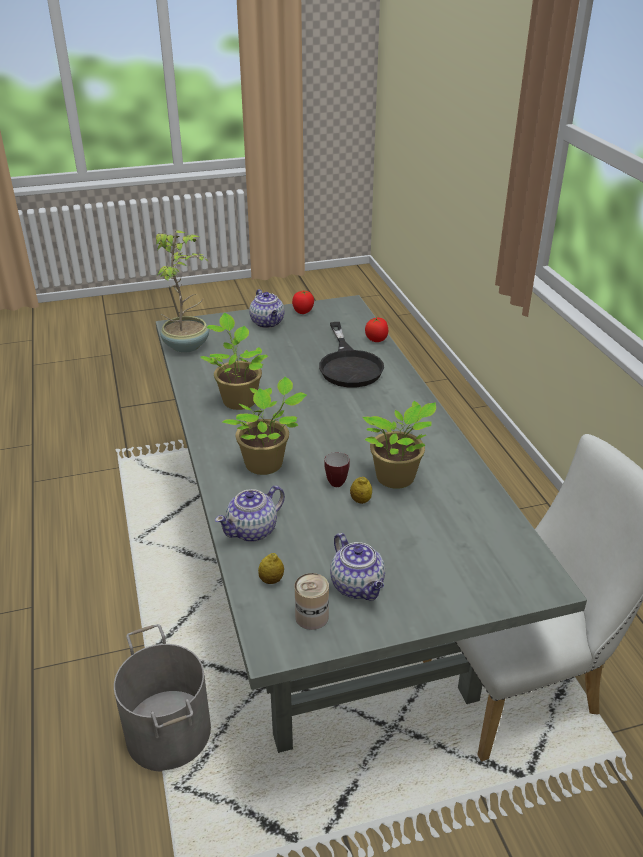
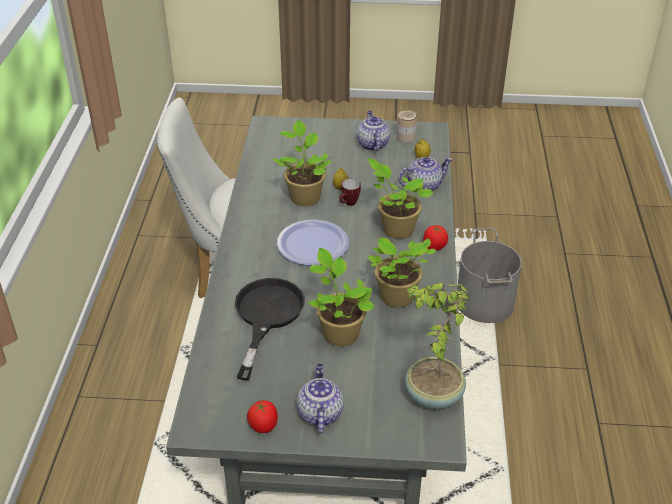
camera: 160 degrees left, 5 degrees up
(279, 366) = (339, 332): none -> potted plant
(349, 428) = (313, 244): none -> plate
(376, 339) = (210, 347): tomato -> tomato (434, 247)

